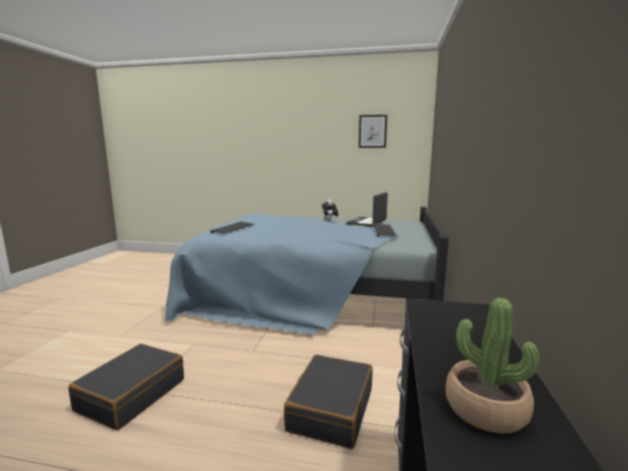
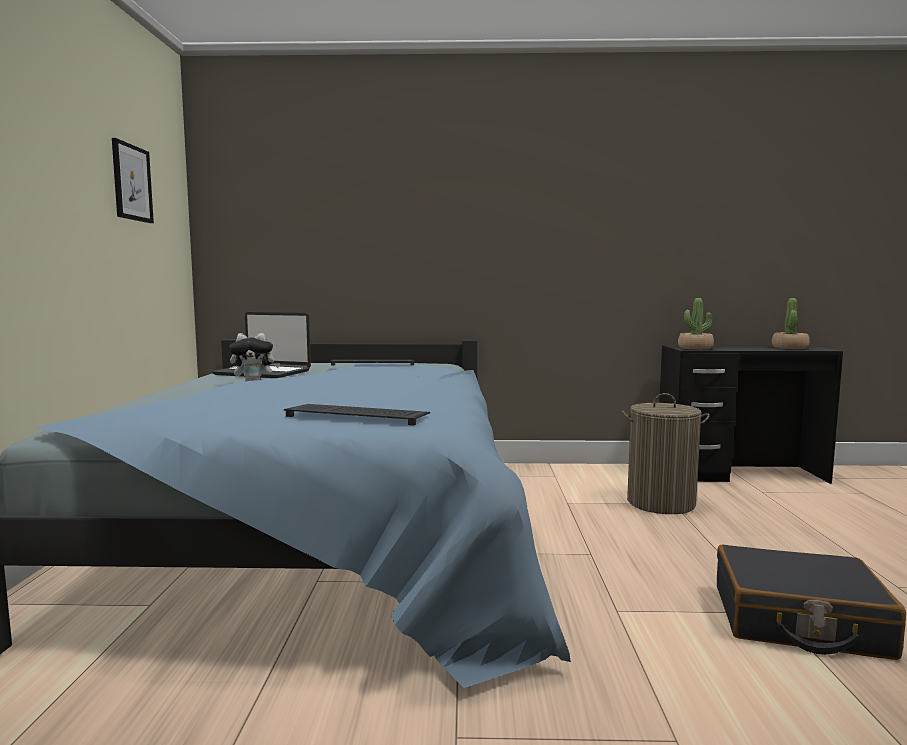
camera: 100 degrees left, 5 degrees down
(330, 409) = (661, 503): black suitcase -> laundry basket
(438, 312) = (695, 348): none -> potted plant

